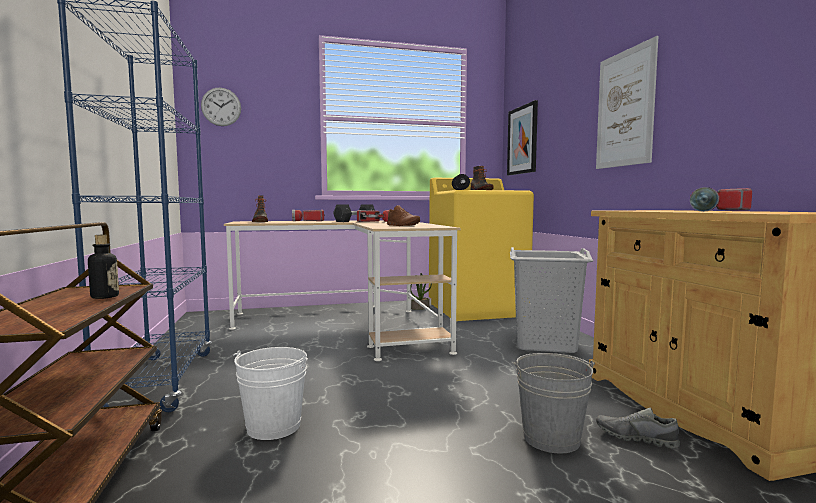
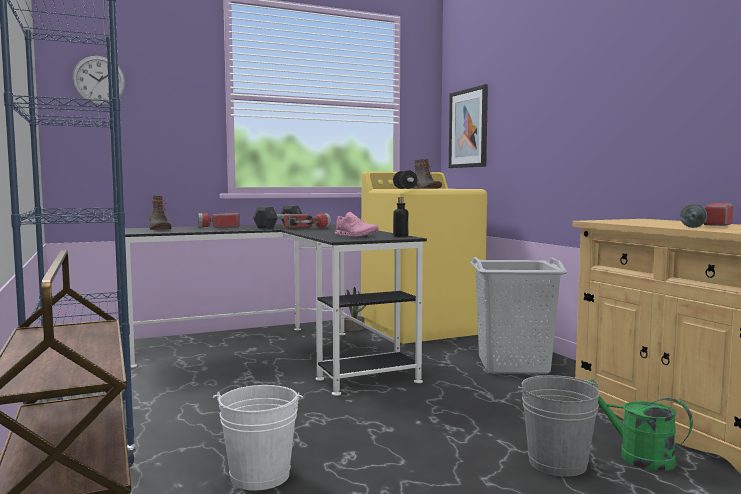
camera: 10 degrees left, 0 degrees up
(105, 297) = (94, 339): bottle -> bottle (400, 236)
(350, 323) = (278, 352): beige desk -> black desk
(402, 225) = (356, 236): brown shoe -> pink shoe
(625, 108) = (594, 106): picture -> none
(635, 438) = (636, 456): grey shoe -> green watering can

